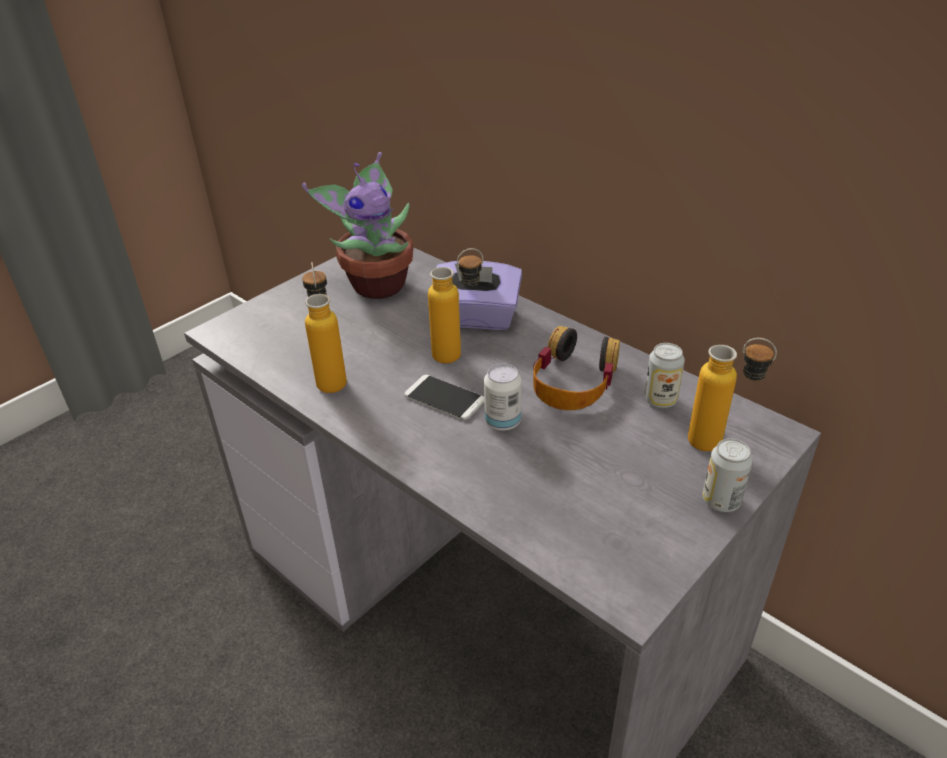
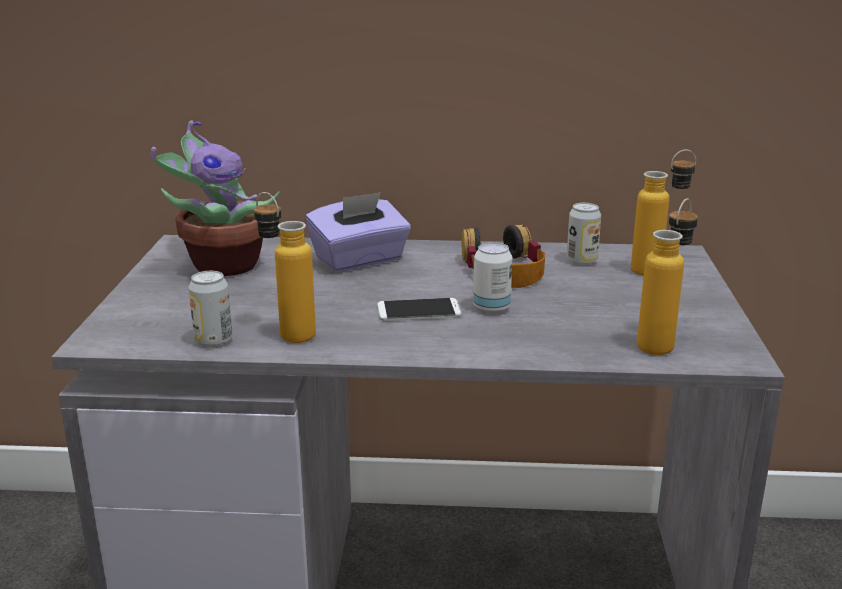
camera: 40 degrees left, 15 degrees down
(458, 354) = (383, 284): bottle -> bottle (661, 342)
(721, 501) = (705, 294): can -> can (213, 340)

